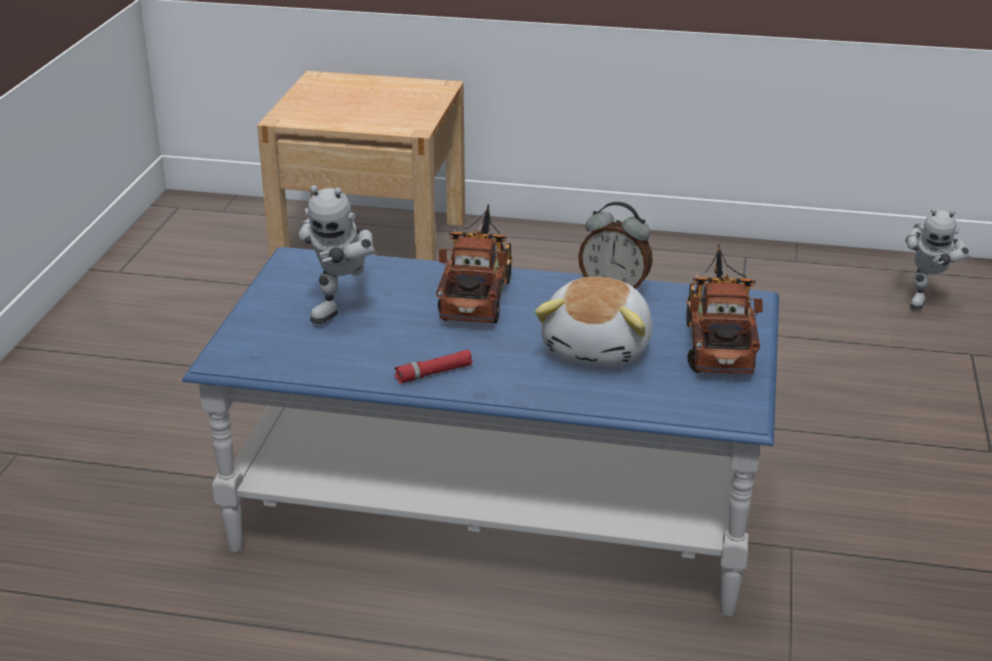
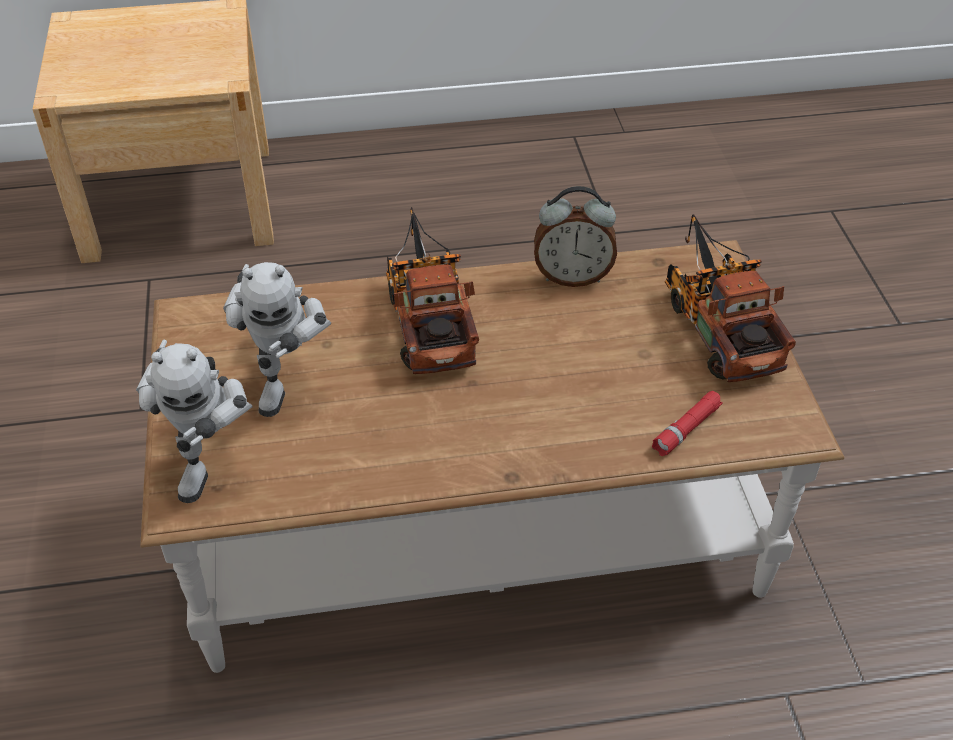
camera: 20 degrees left, 15 degrees up
(434, 373) = (443, 457): red flashlight -> red flashlight (686, 429)
(496, 510) = (477, 529): blue coffee table -> brown coffee table
(599, 348) = (602, 369): plush toy -> none
(925, 298) = (760, 152): toy robot -> toy robot (211, 459)

